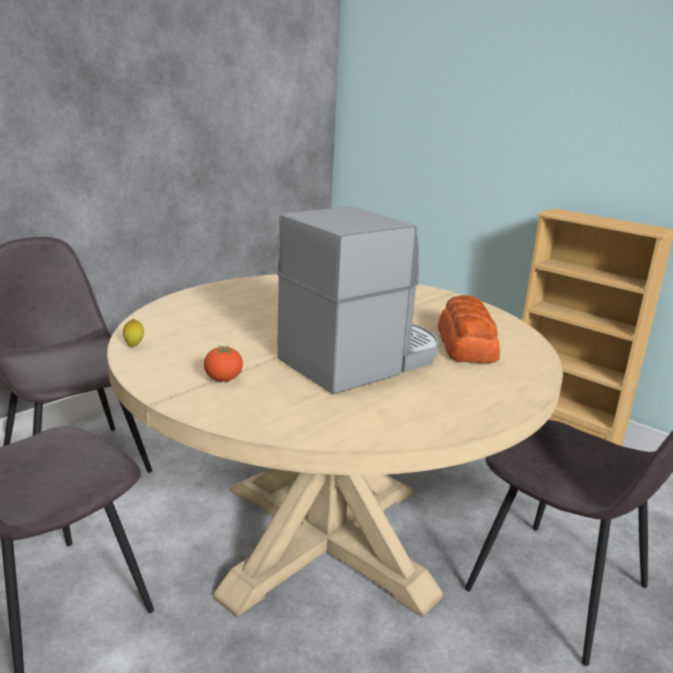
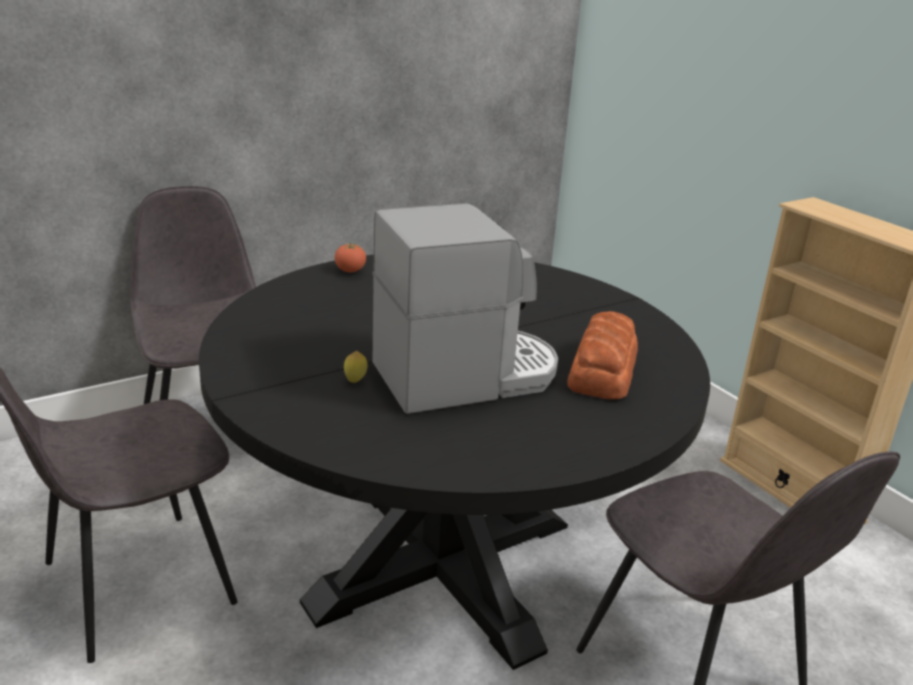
camera: 15 degrees right, 5 degrees up
(134, 345) = (235, 328): lemon -> lemon (355, 381)
(223, 379) = (302, 381): tomato -> tomato (350, 271)
(325, 538) = (442, 562): beige dining table -> black dining table

